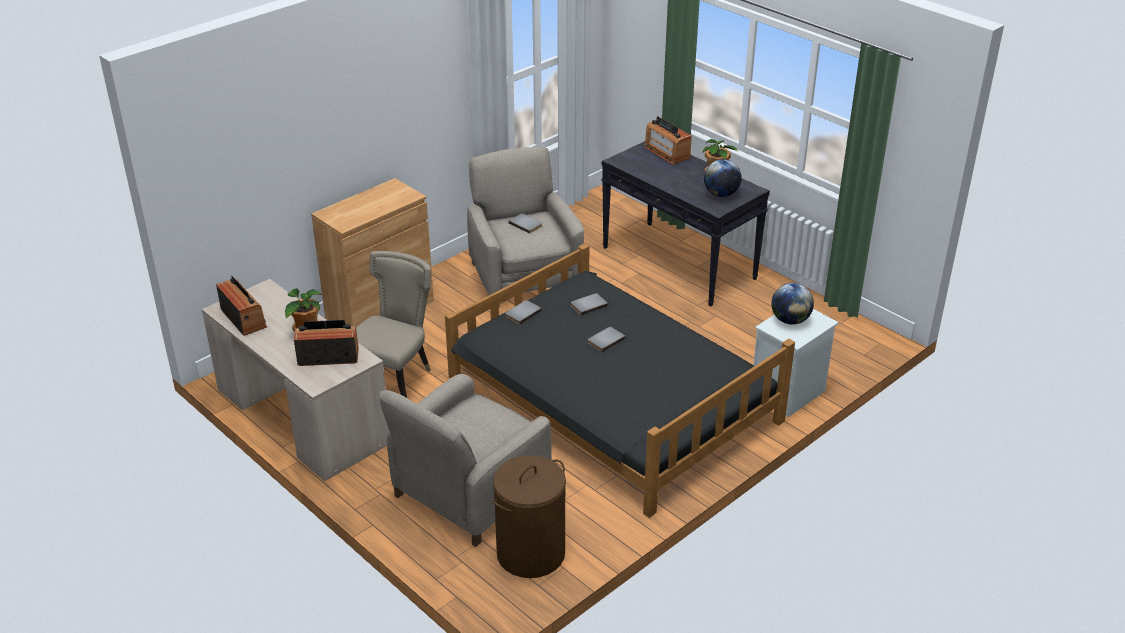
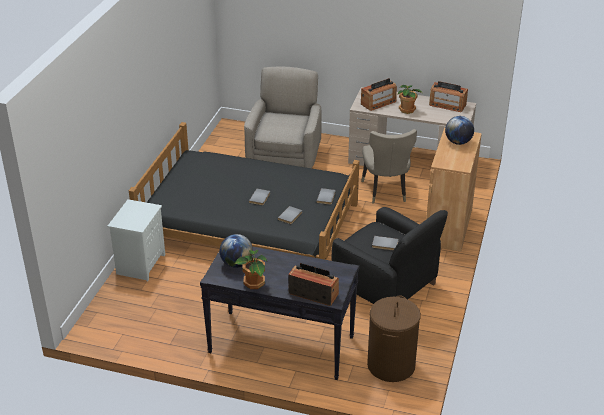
camera: 150 degrees right, 0 degrees up
(524, 276) = (386, 287): beige armchair -> black armchair
(530, 553) = (232, 145): brown laundry basket -> brown laundry basket (391, 365)
(790, 320) = (140, 216): globe -> globe (458, 142)

